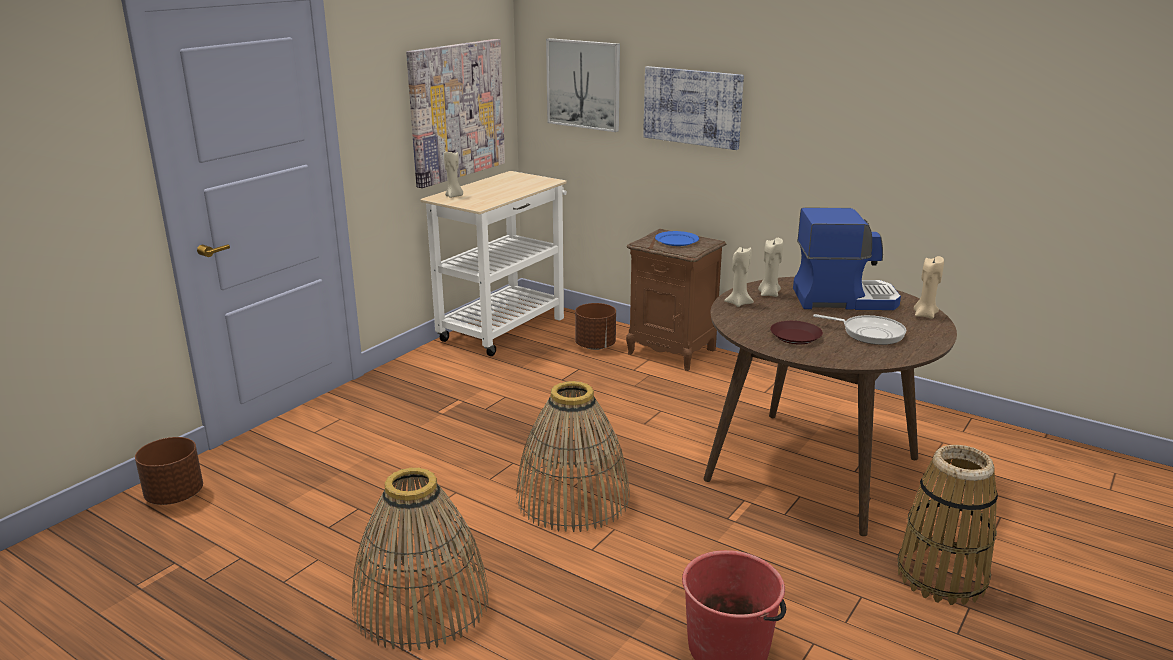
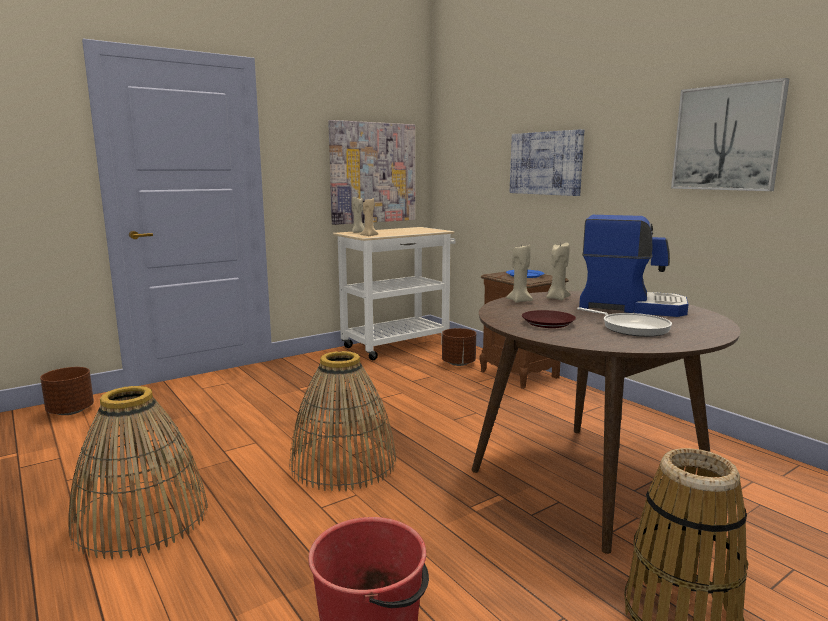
camera: 20 degrees right, 10 degrees down
(584, 84) = (472, 156): picture -> picture (727, 138)
(924, 315) = (710, 322): beige candle -> beige candle (369, 236)

